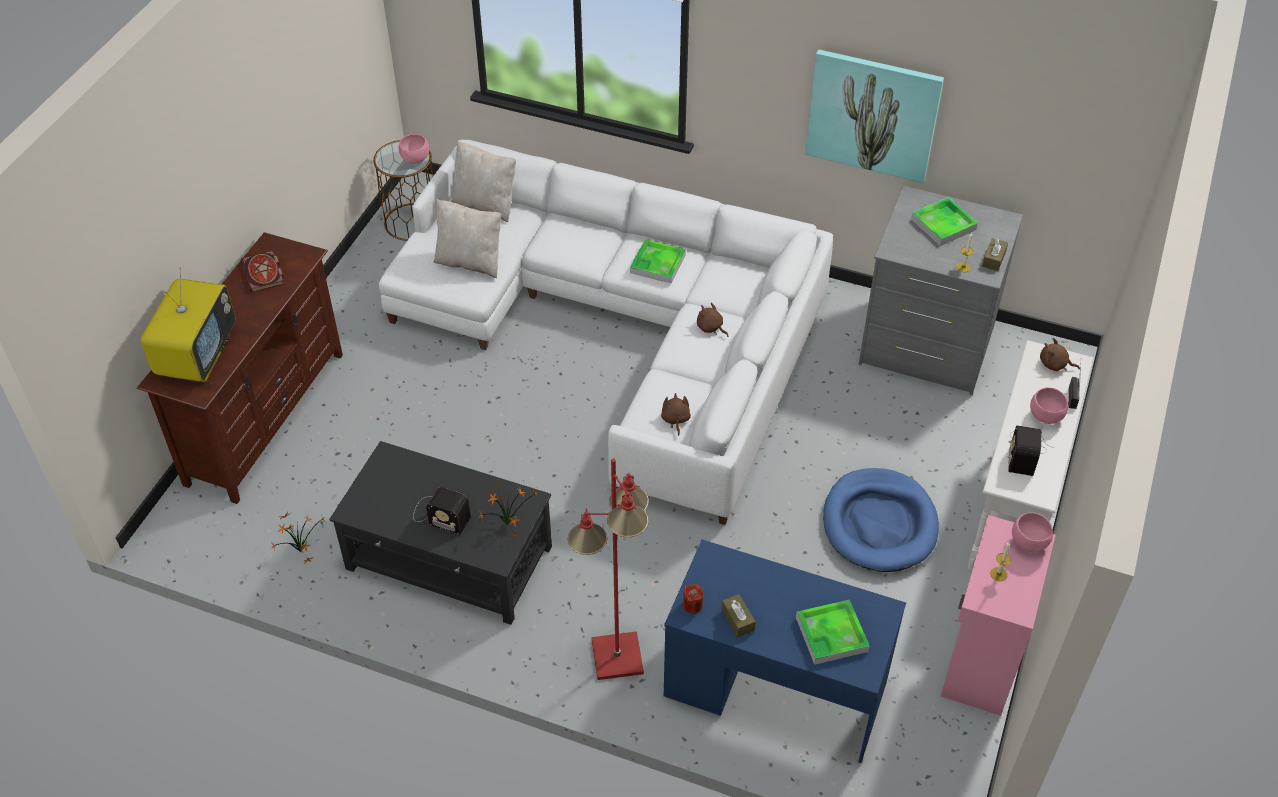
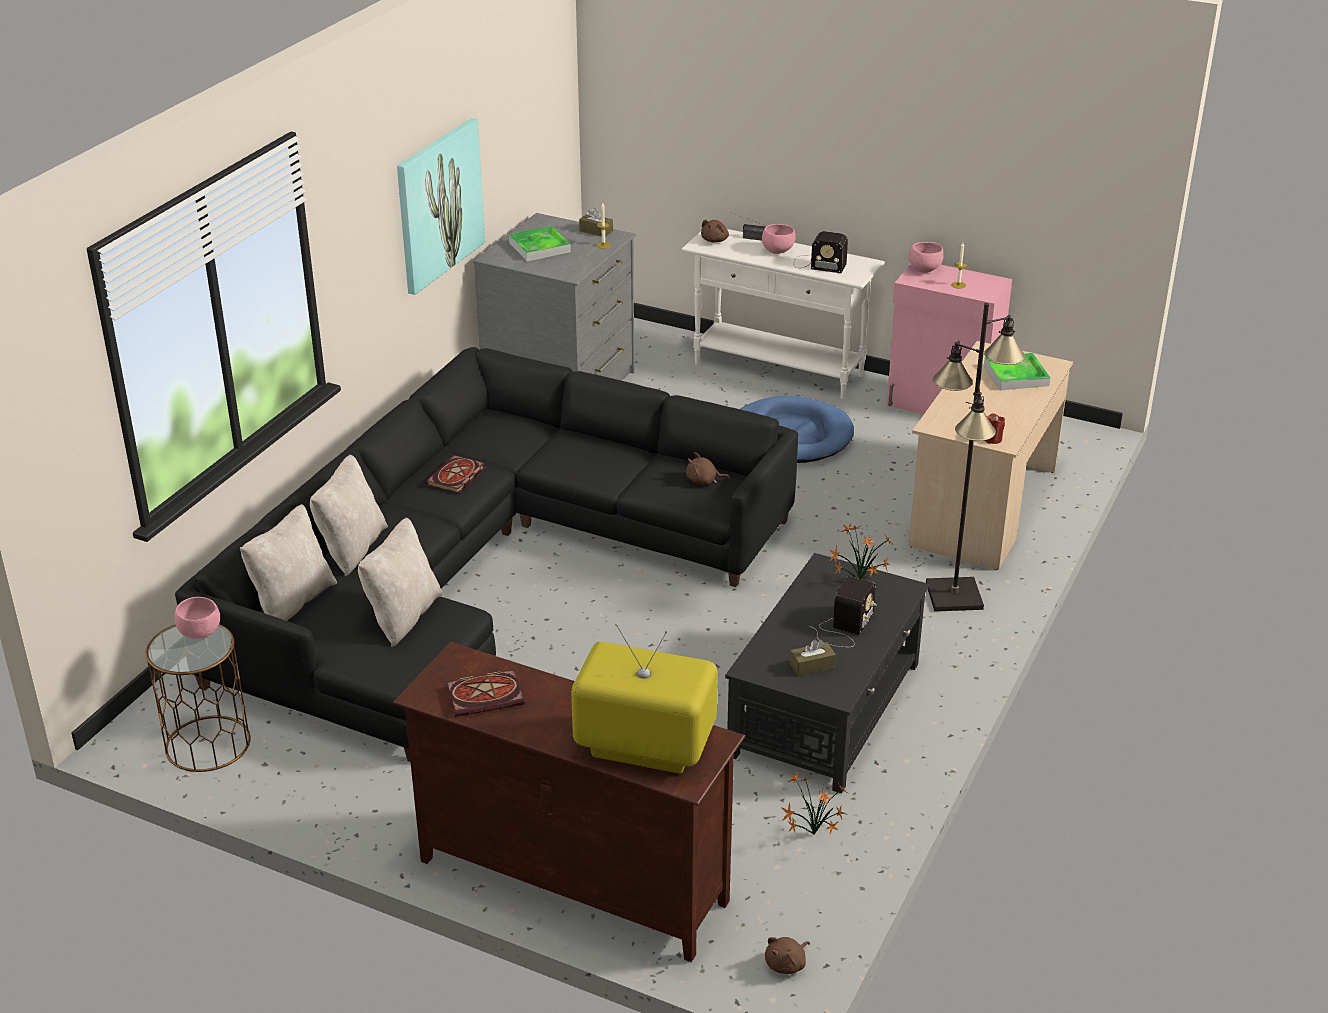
camera: 85 degrees left, 15 degrees down
(554, 223) = (352, 548): none -> beige pillow
(616, 657) = (955, 596): red floor lamp -> black floor lamp
(624, 329) = (483, 569): white sofa -> black sofa
(658, 264) = (456, 477): tray -> book
(710, 328) = (570, 451): brown plush toy -> brown plush toy (787, 964)
(738, 619) = (1006, 417): brown tissue box -> brown tissue box (812, 666)
(775, 689) = (983, 508): blue desk -> beige desk

